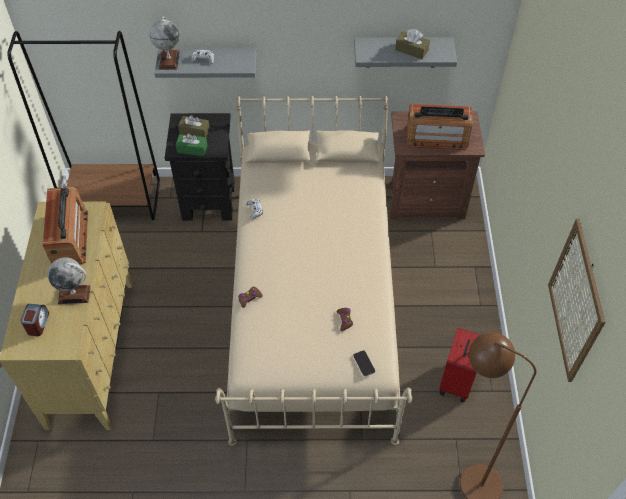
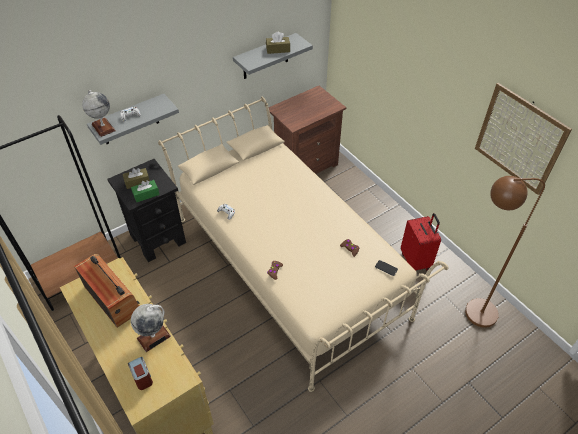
camera: 35 degrees left, 5 degrees down
(436, 138) = (309, 110): radio -> none

